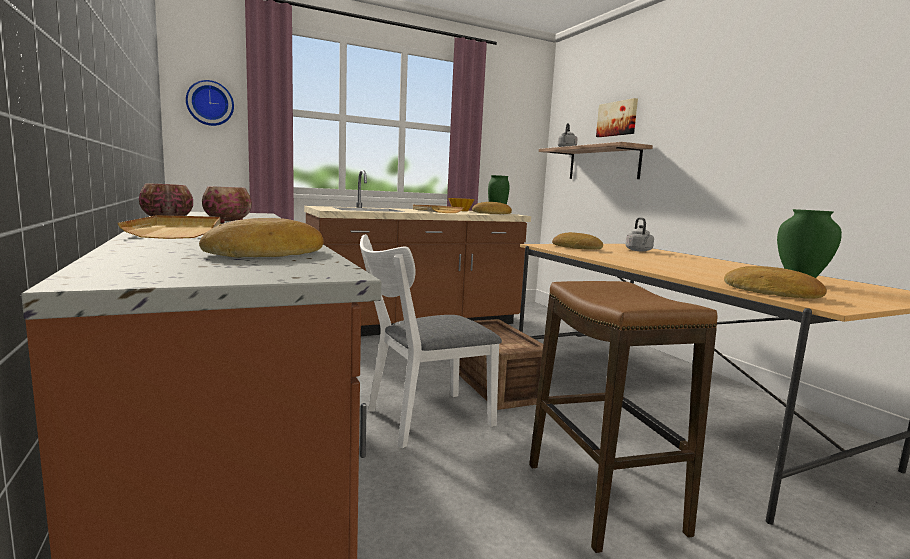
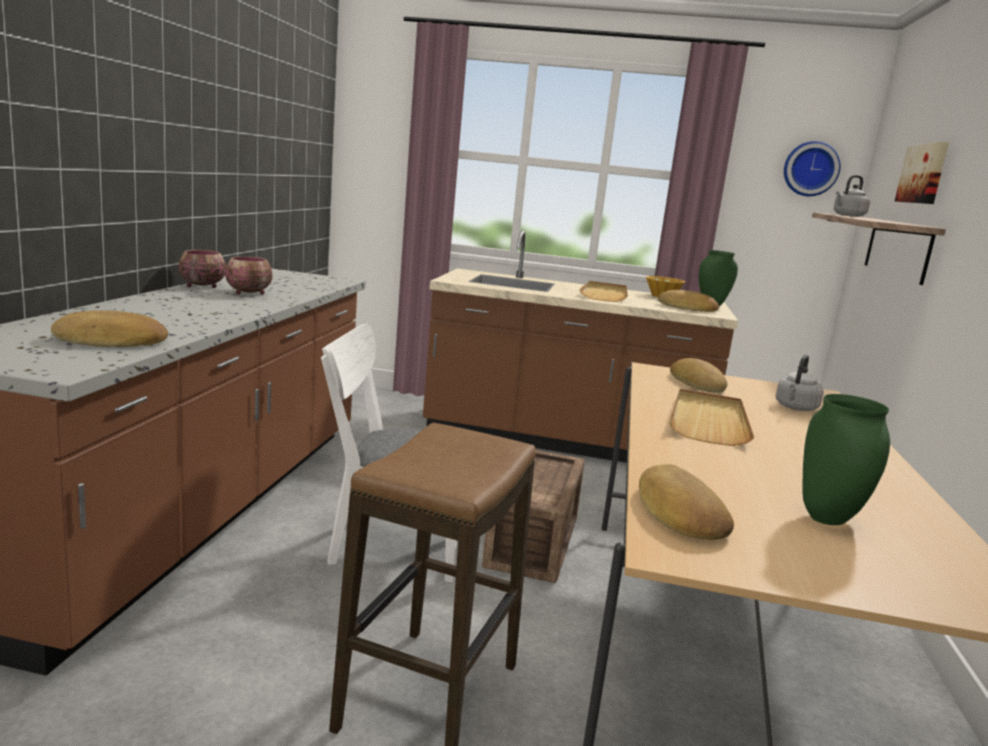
camera: 35 degrees right, 5 degrees up
(180, 231) = (157, 303): beige tray -> beige tray (708, 421)
(210, 103) = (378, 145): wall clock -> wall clock (810, 169)

